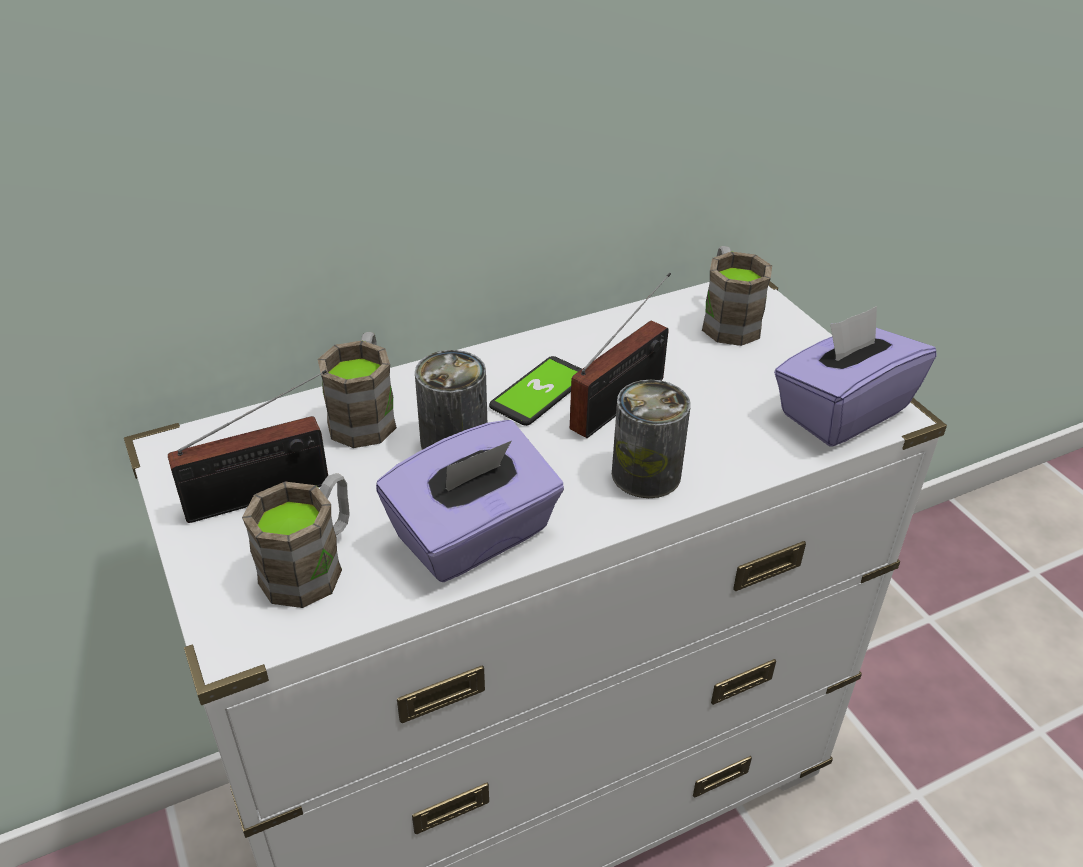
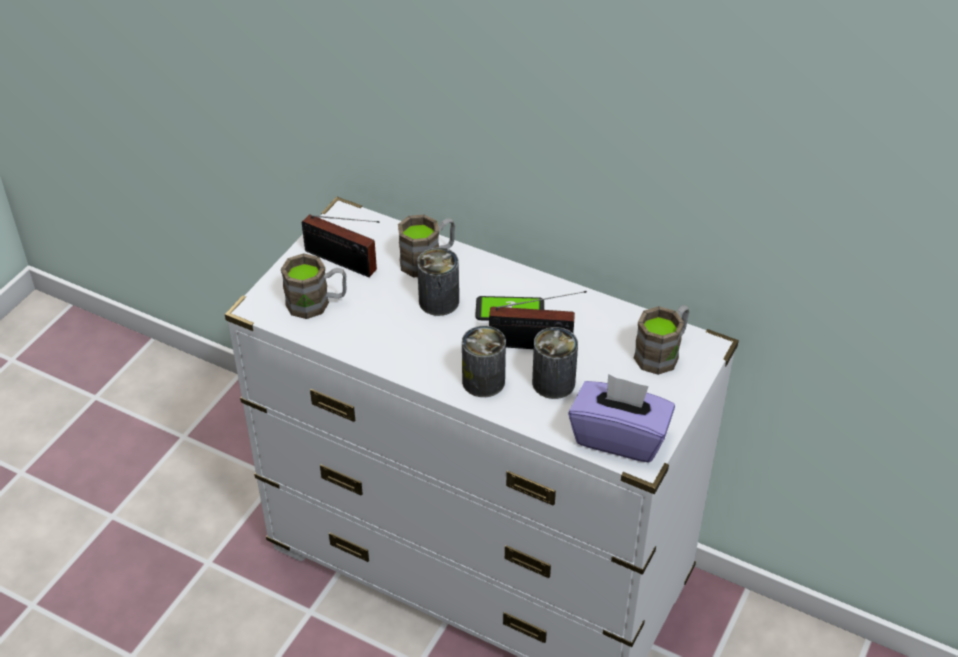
camera: 55 degrees right, 5 degrees up
(474, 536) = (381, 343): purple tissue box -> none
(703, 418) = (553, 382): none -> can

